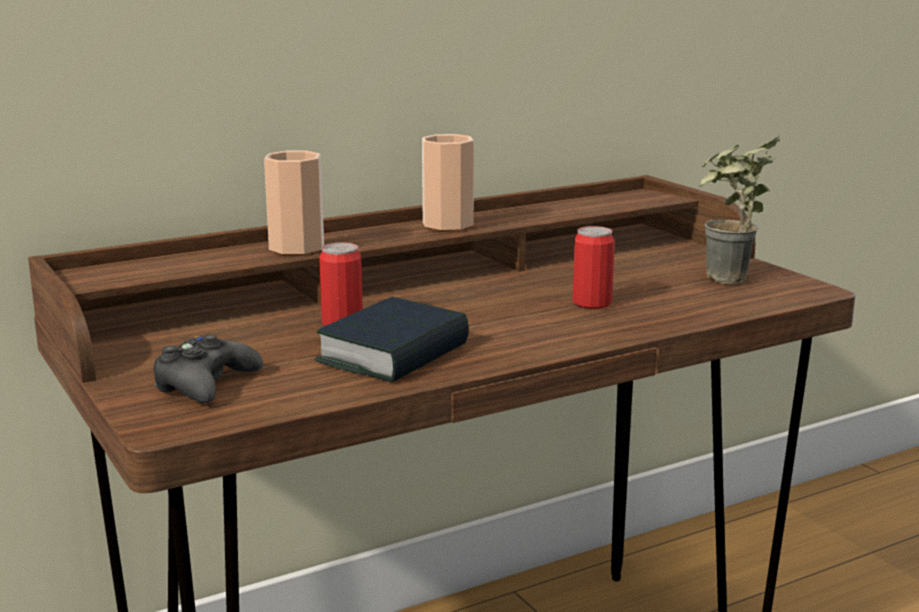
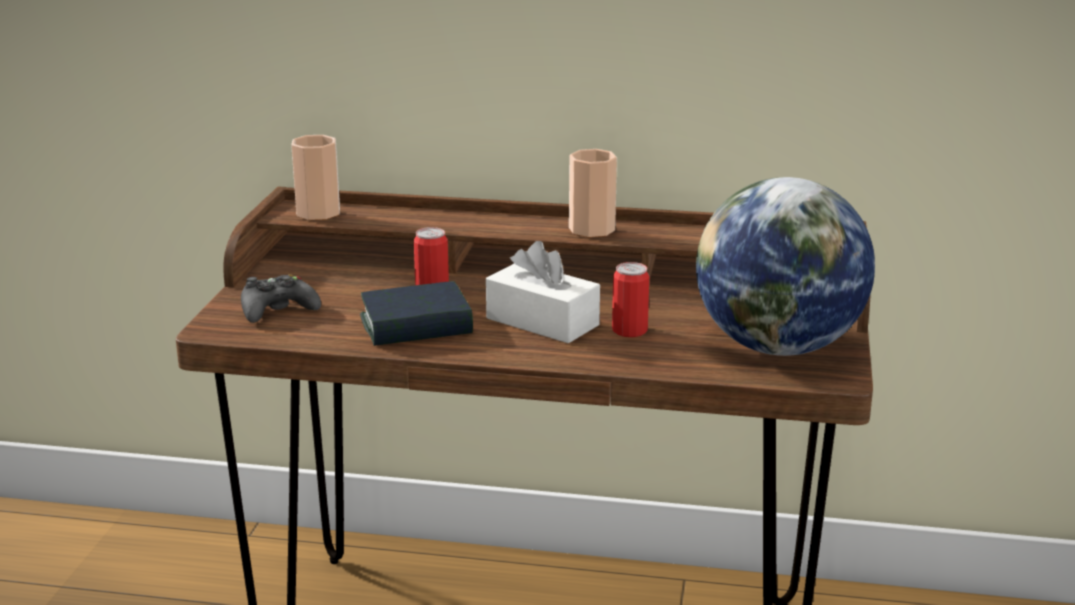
camera: 40 degrees right, 5 degrees up
(296, 247) = (448, 222): cup -> cup (318, 213)
(504, 317) = (542, 322): none -> white tissue box
(725, 283) = (777, 347): potted plant -> globe

